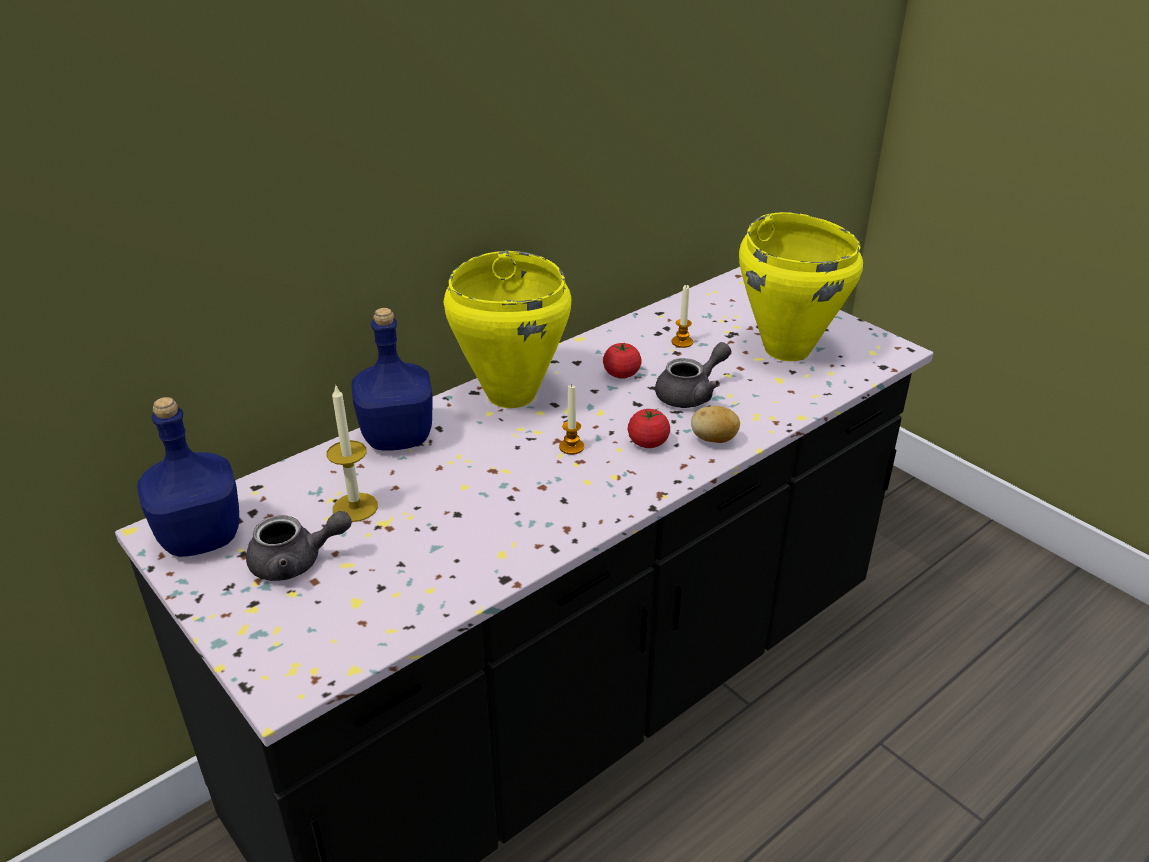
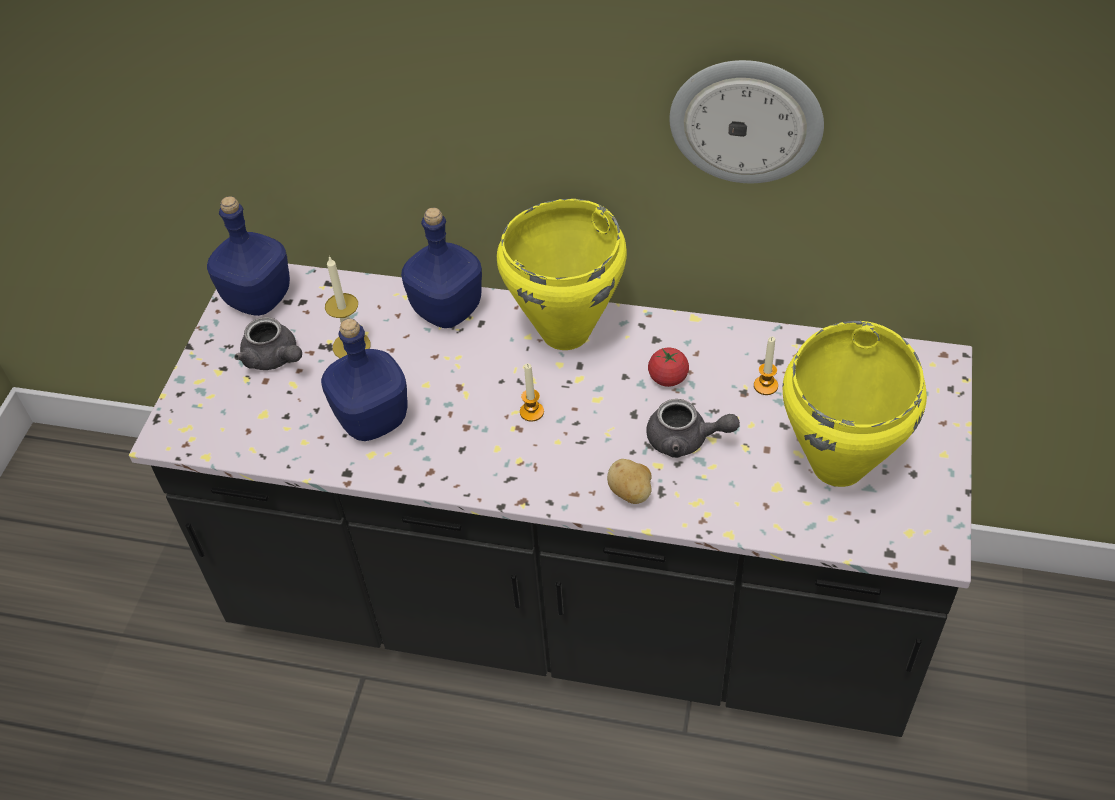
camera: 55 degrees right, 15 degrees up
(460, 534) = (371, 418): none -> blue bottle
(589, 114) = (746, 120): none -> wall clock
(648, 442) = (584, 454): tomato -> none

